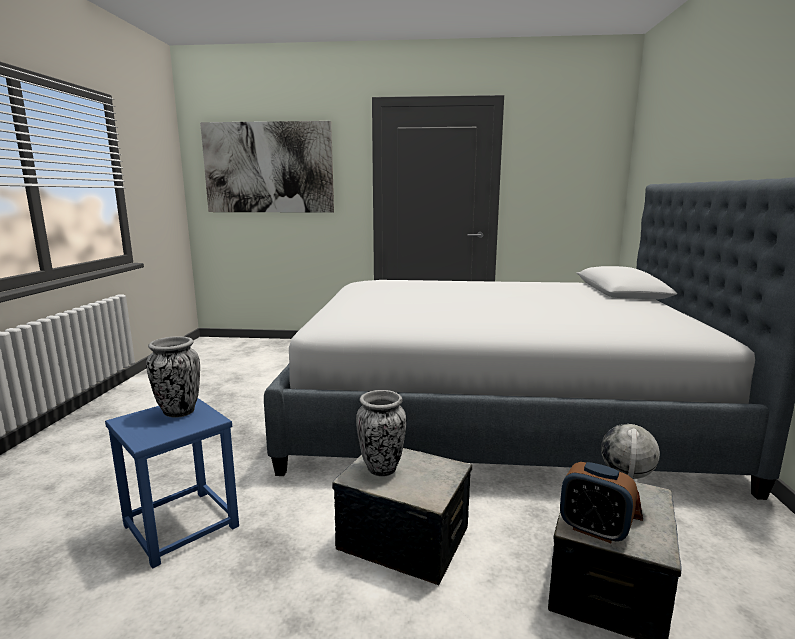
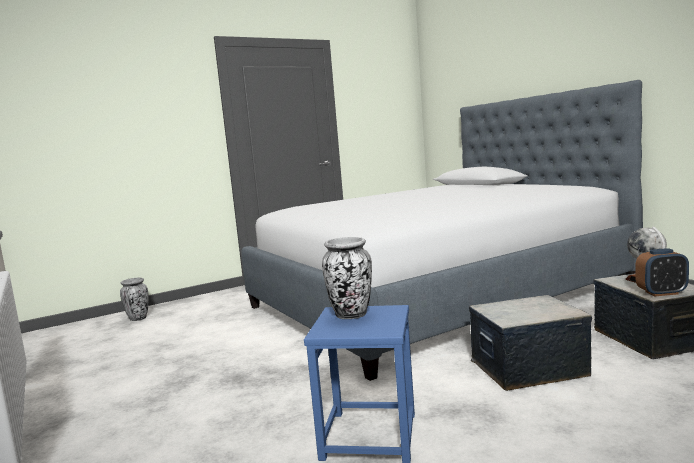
camera: 35 degrees left, 5 degrees down
(268, 168) = (103, 110): picture -> none
(382, 468) = (511, 313): vase -> vase (138, 318)

